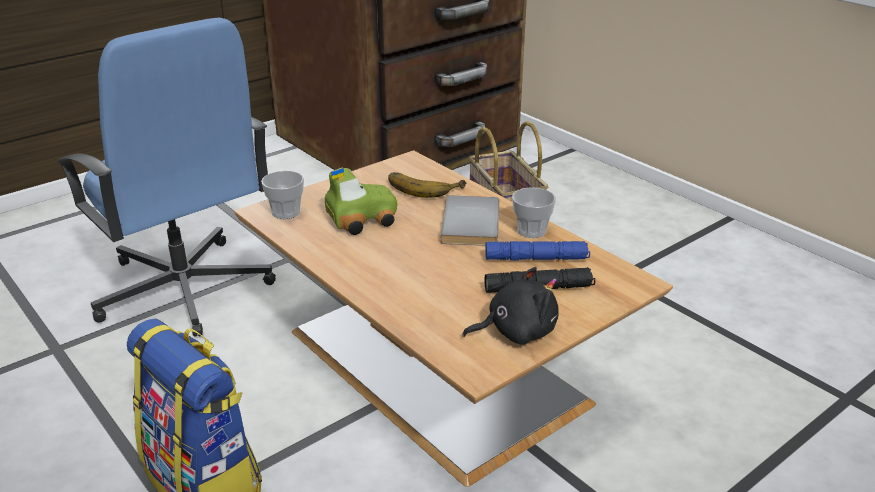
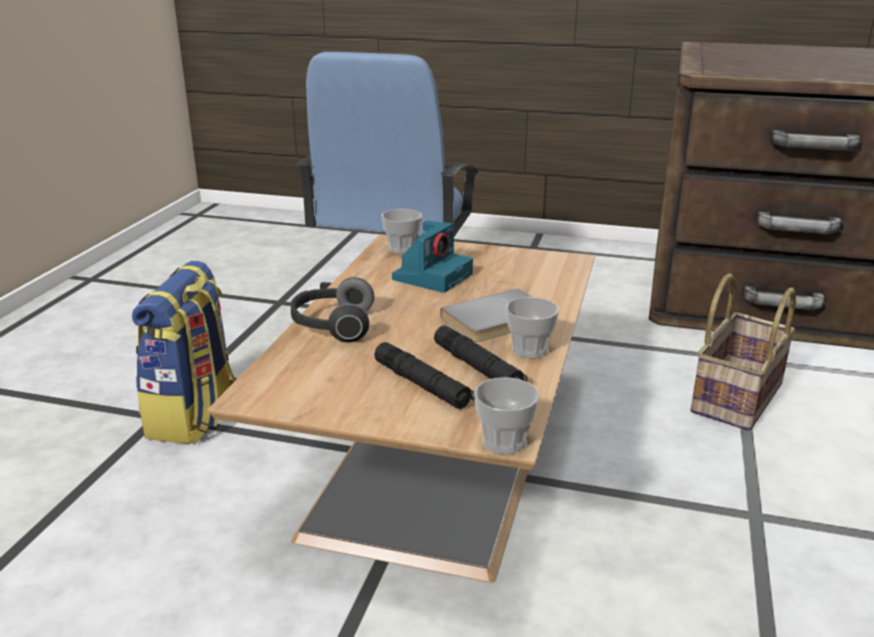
camera: 55 degrees right, 5 degrees down
(361, 219) = (432, 276): toy car -> camera
(396, 293) = (332, 326): none -> headphones
(424, 186) = (533, 279): banana -> none
(516, 331) = (331, 396): black plush toy -> none
(536, 259) = (478, 368): blue flashlight -> black flashlight
(642, 286) = (504, 441): none -> cup

